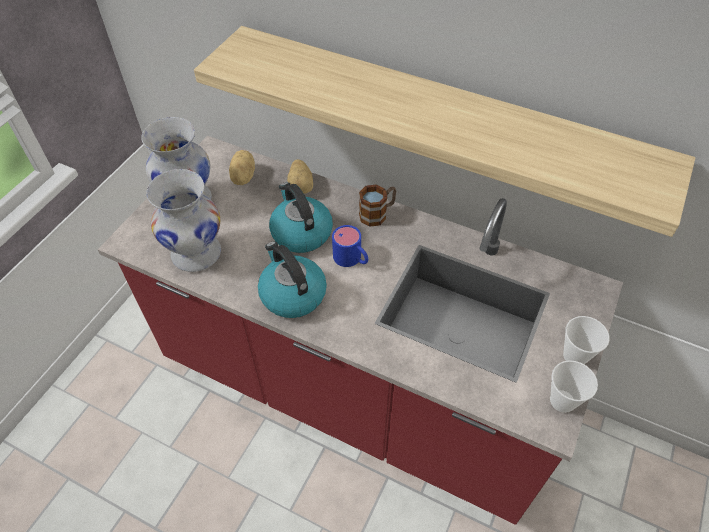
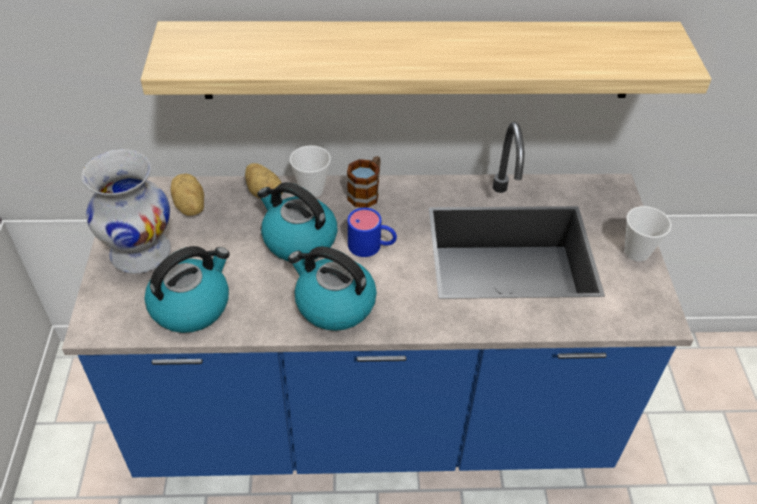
camera: 30 degrees left, 5 degrees down
(195, 253) = (191, 305): white vase -> kettle
(355, 388) = (373, 416): red counter -> blue counter
(562, 401) = (653, 295): cup -> cup (312, 190)

